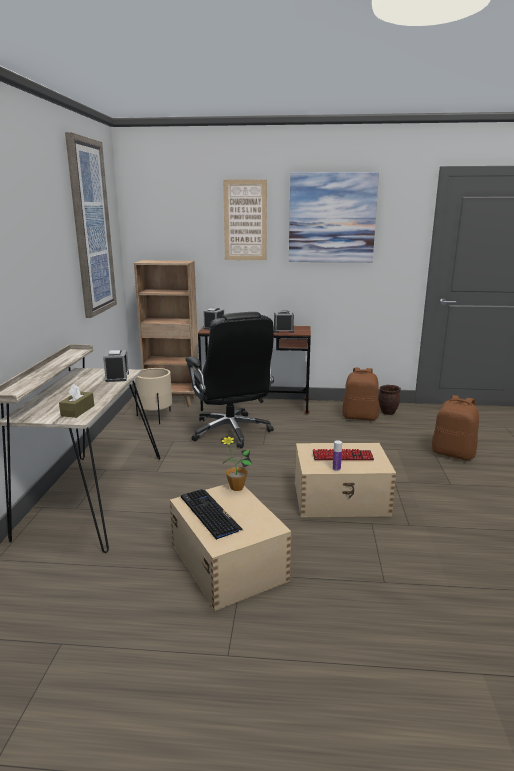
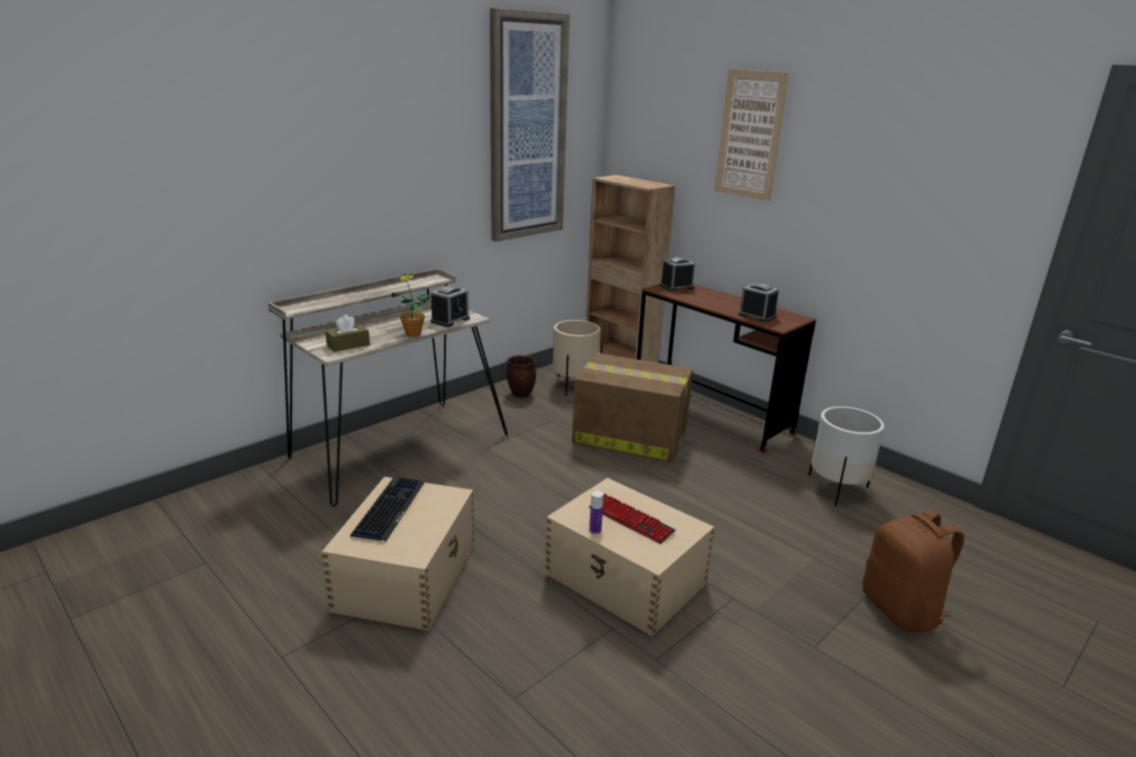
camera: 40 degrees right, 5 degrees up
(231, 432) = (628, 436): black office chair -> cardboard box
(236, 487) = (457, 496): potted plant -> potted plant (413, 334)
(332, 218) = (880, 146): picture -> none
(360, 417) = (837, 489): brown backpack -> white planter
(387, 412) = (896, 501): brown planter -> brown planter (521, 394)

